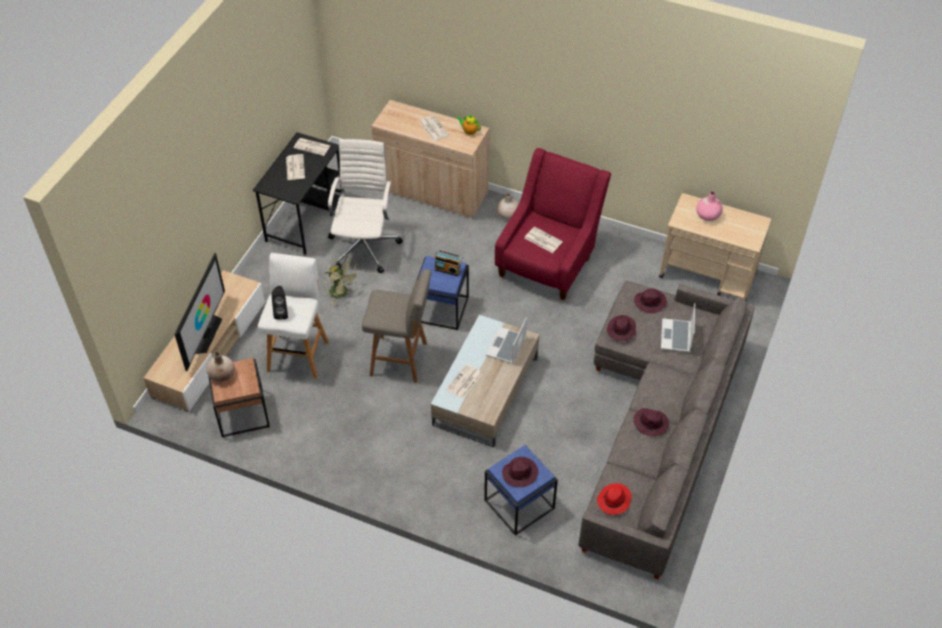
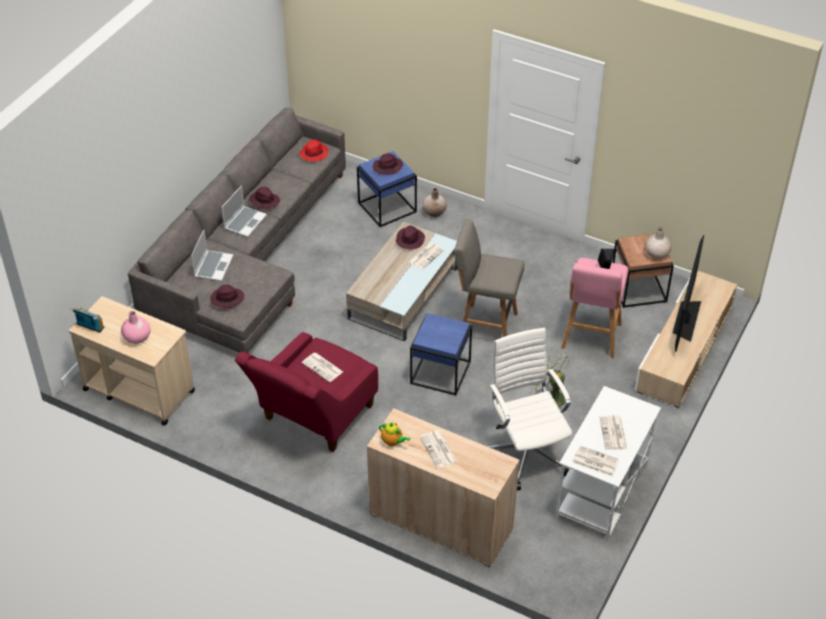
camera: 175 degrees left, 5 degrees down
(298, 354) = (591, 337): white stool -> pink stool
(305, 219) = (601, 492): black desk -> white desk
(364, 246) = (526, 452): white office chair -> white office chair turned 150 degrees clockwise
(448, 269) = (433, 337): radio -> radio (89, 326)
(506, 347) = (380, 283): laptop -> laptop (245, 222)
(508, 215) = (349, 481): beige vase -> beige vase (434, 212)
(621, 330) = (265, 276): purple hat -> purple hat (410, 240)

